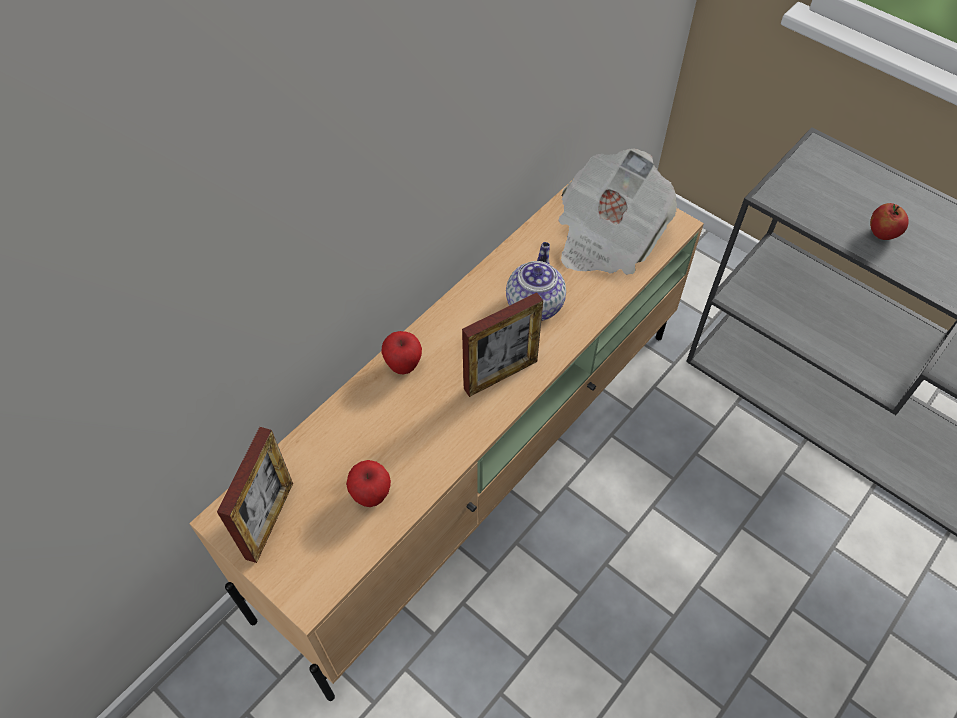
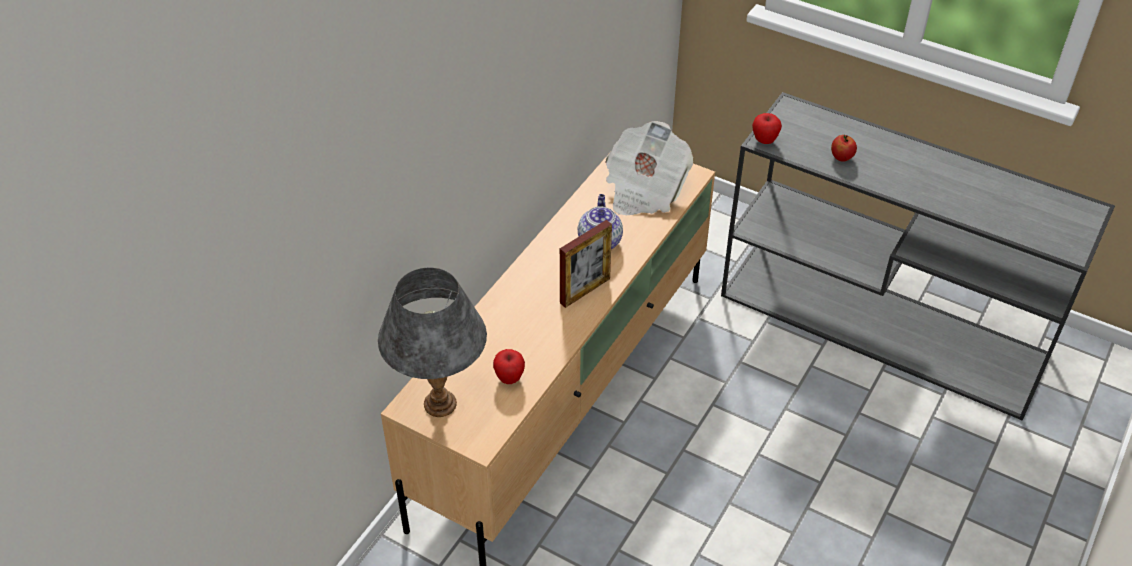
camera: 10 degrees left, 10 degrees down
(269, 520) = (439, 403): picture frame -> grey table lamp
(403, 365) = (511, 294): apple -> apple (764, 140)

